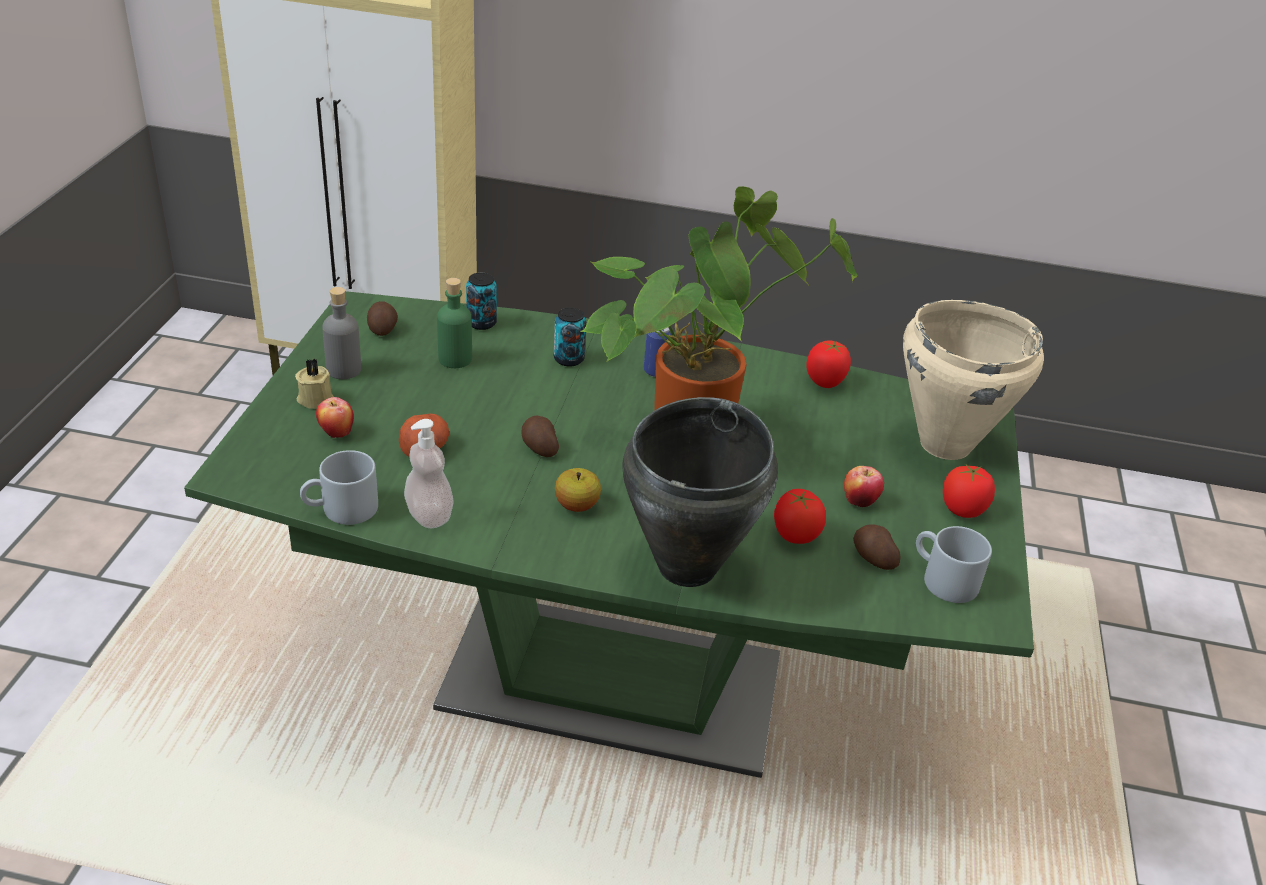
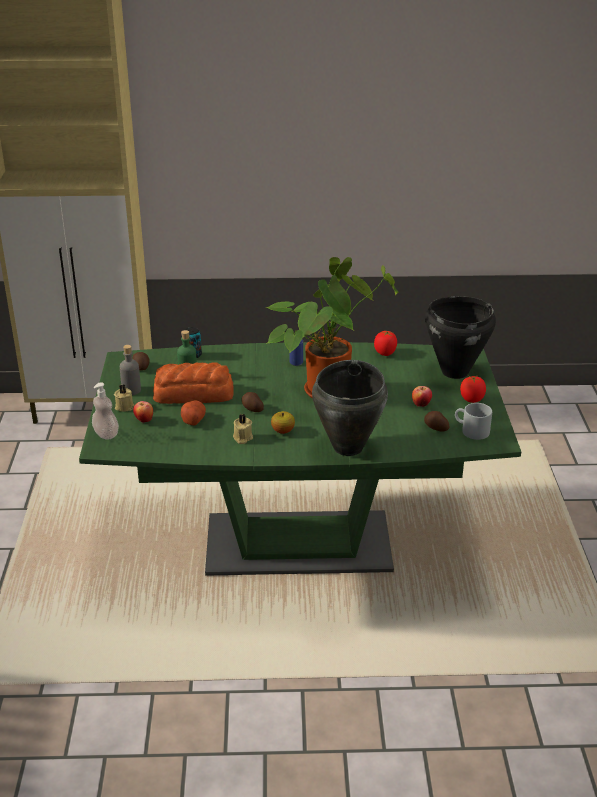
camera: 10 degrees left, 5 degrees down
(341, 510) = (165, 454): grey mug -> none
(429, 515) = (211, 448): soap dispenser -> soap dispenser (106, 434)
(449, 398) = (194, 394): none -> bread
(495, 505) = (242, 438): none -> beige candle
(568, 359) = (248, 365): can -> none
(795, 535) = (395, 425): tomato -> none
(944, 444) = (454, 371): beige cooking pot -> black cooking pot

